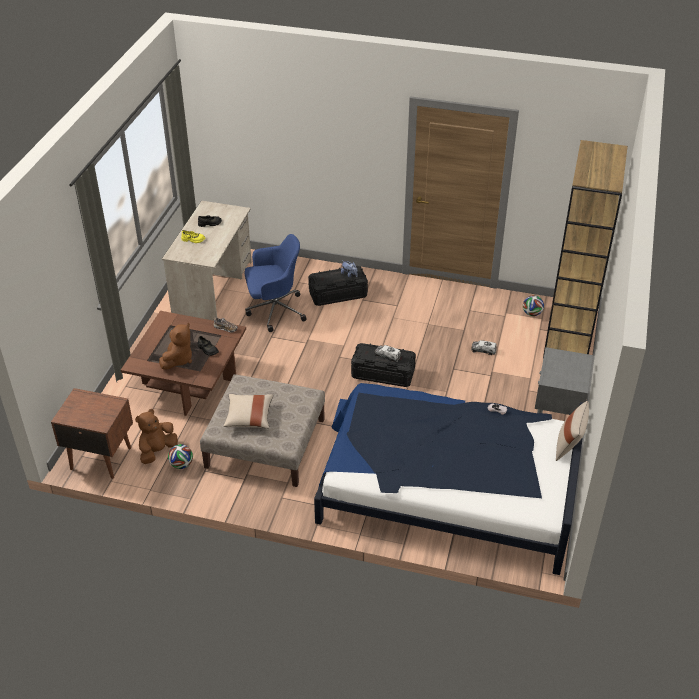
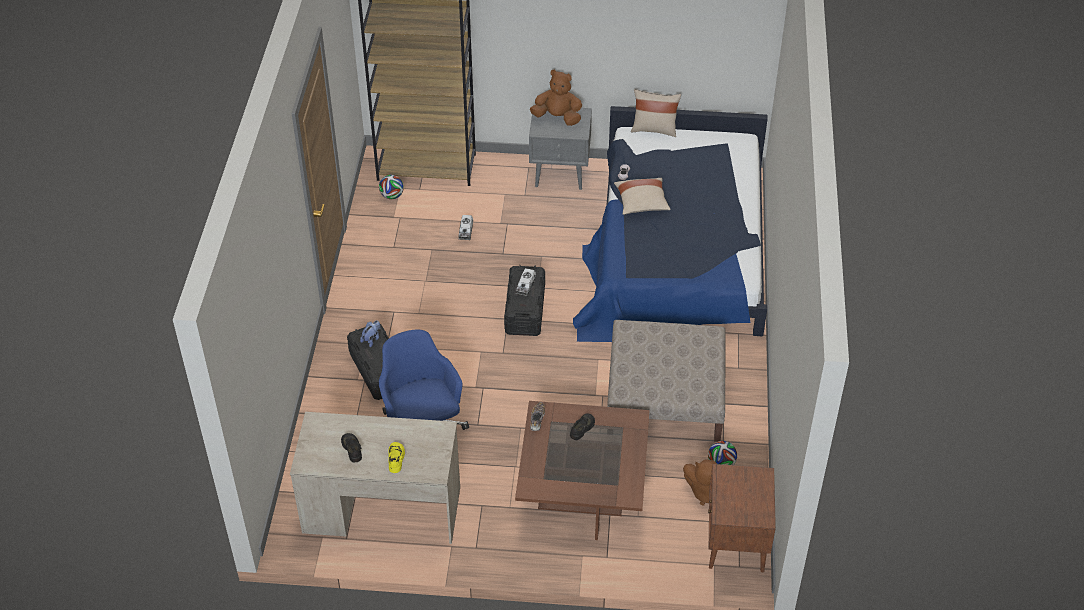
camera: 100 degrees left, 5 degrees up
(178, 359) = (608, 453): brown plush toy -> brown plush toy (557, 117)
(249, 417) = (681, 371): beige pillow -> beige pillow (641, 203)

